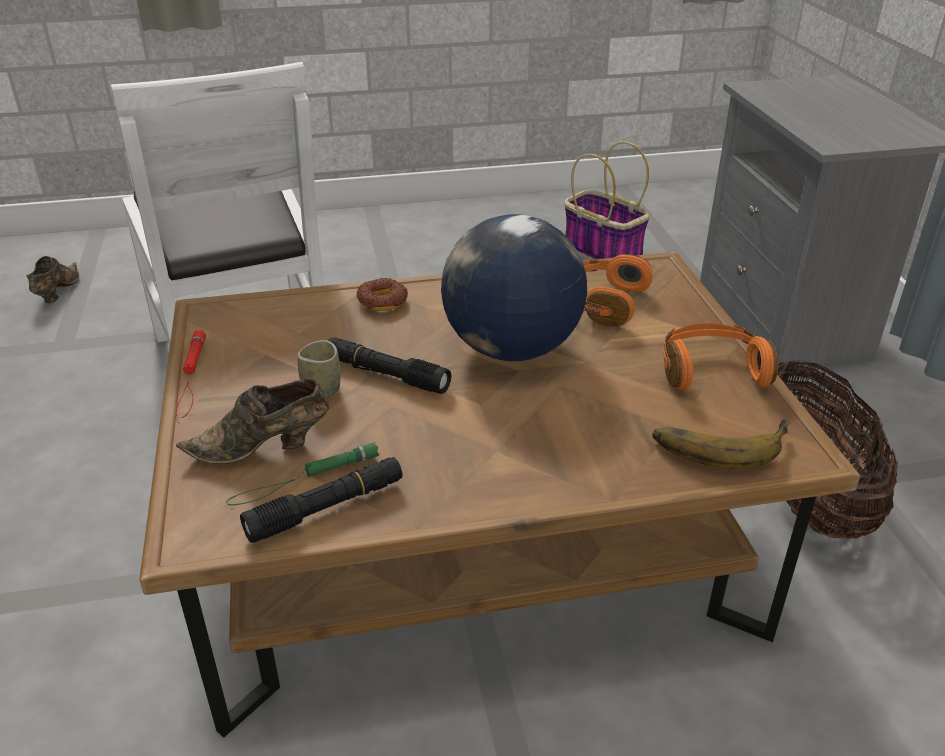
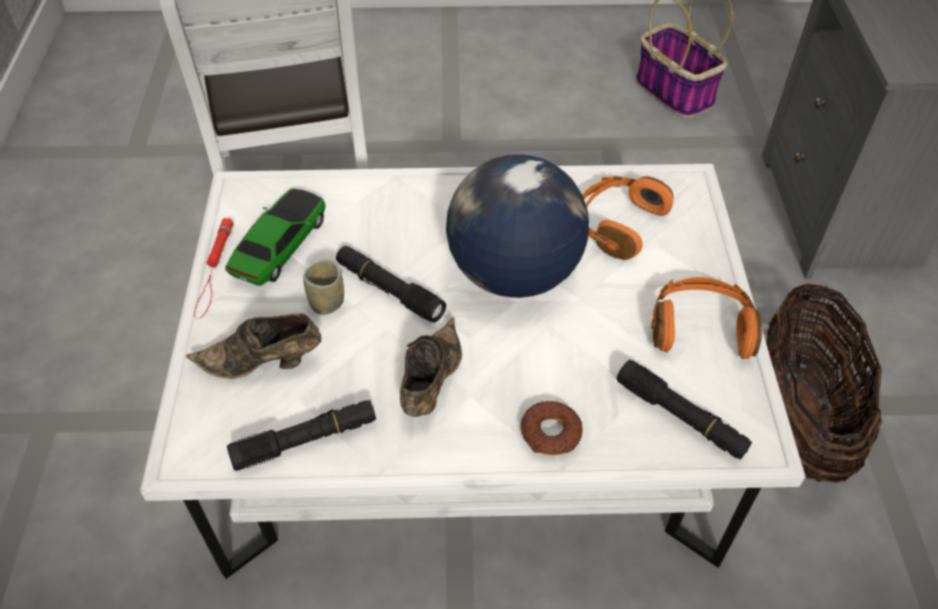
camera: 10 degrees right, 15 degrees up
(57, 292) = (135, 86): brown shoe -> brown shoe (431, 383)
(260, 352) = (280, 247): none -> toy car
(304, 478) = (293, 403): green flashlight -> none
(382, 301) = (404, 196): donut -> donut (551, 433)
(472, 545) = (468, 424): brown coffee table -> white coffee table
(718, 441) = (680, 417): banana -> black flashlight

